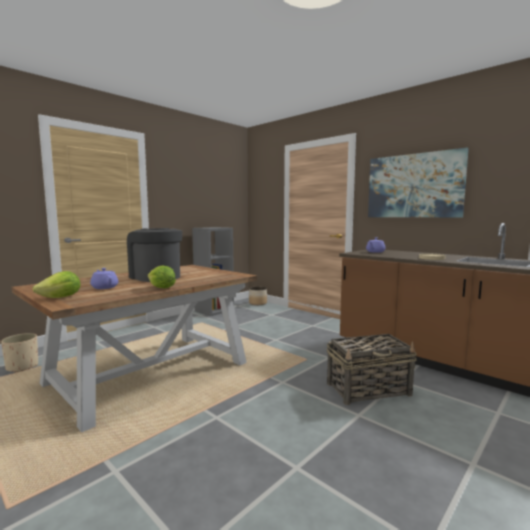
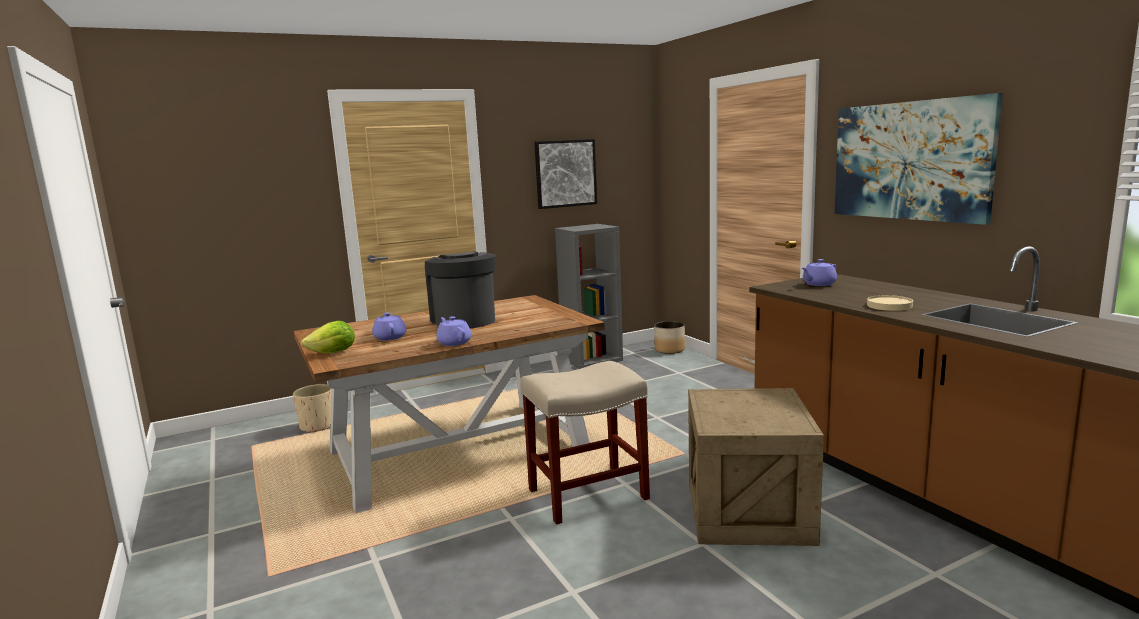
camera: 20 degrees right, 5 degrees up
(161, 288) = (454, 342): lettuce -> purple teapot
(198, 195) = (565, 173): none -> picture
(261, 393) = (586, 495): none -> beige stool
(369, 389) = (748, 510): basket -> crate

